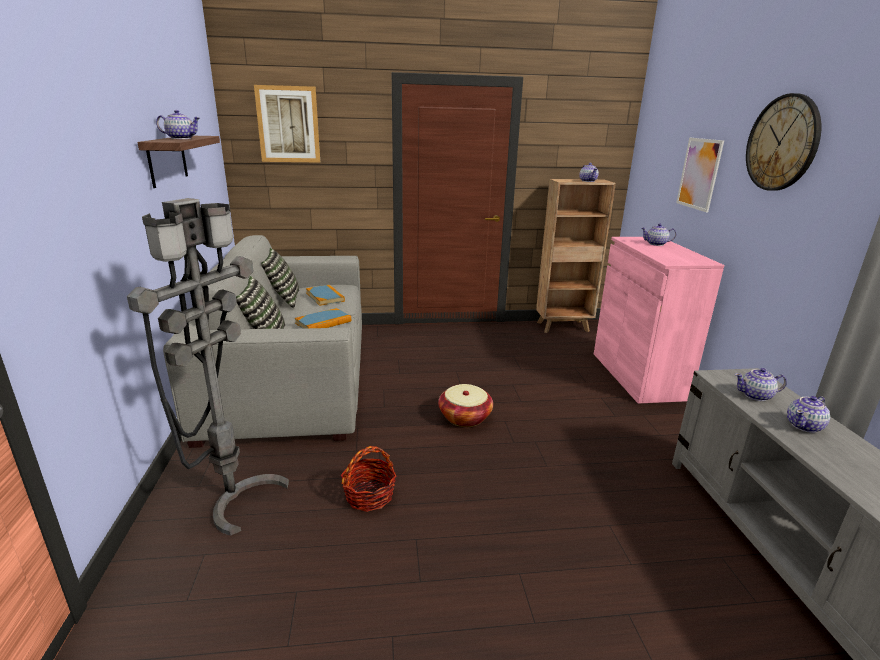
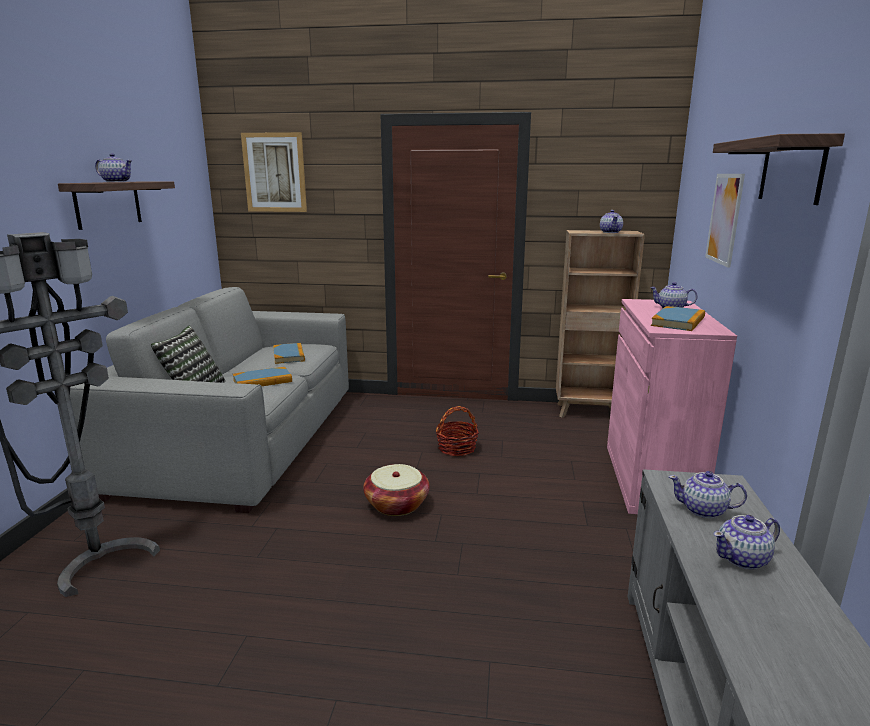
camera: 15 degrees right, 5 degrees down
(283, 300) = (247, 356): pillow -> none
(369, 495) = (231, 577): basket -> basket (457, 448)
(674, 255) = (678, 321): none -> book
(782, 143) = (791, 170): wall clock -> shelf

